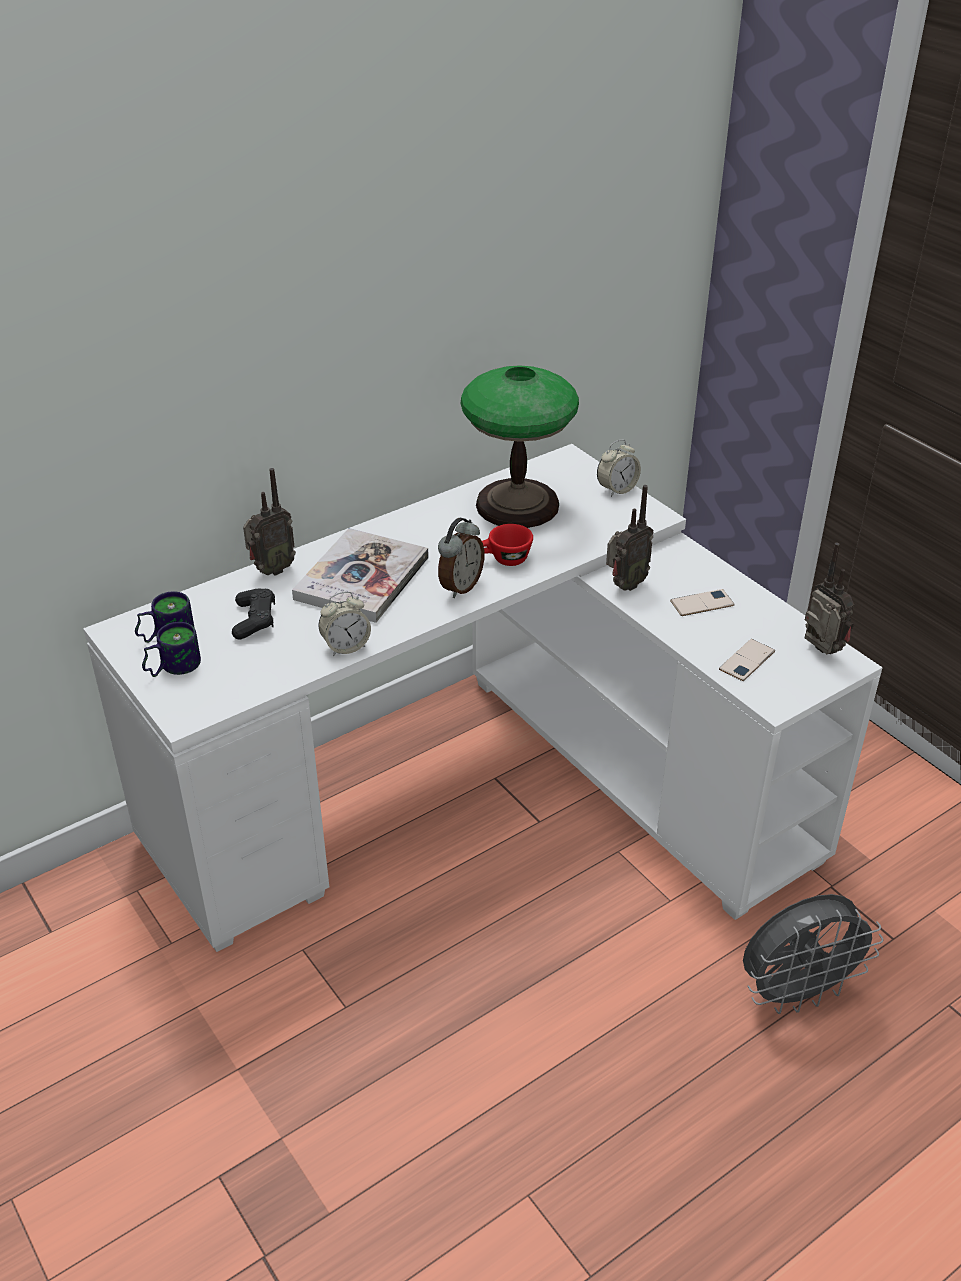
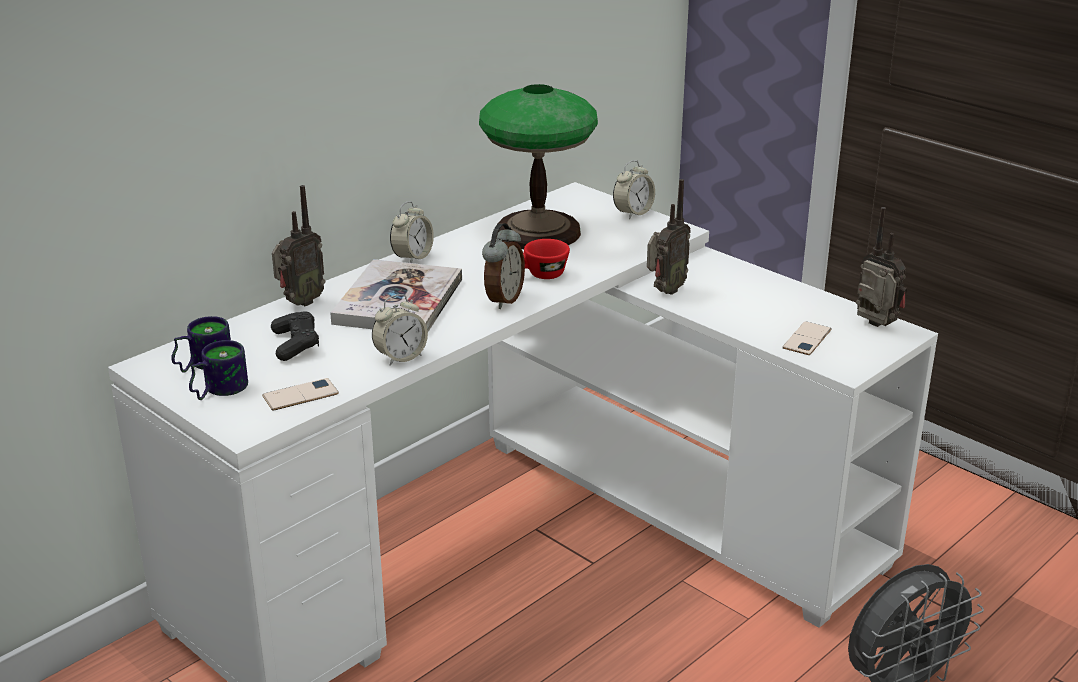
camera: 10 degrees left, 10 degrees down
(389, 525) = (412, 257): none -> alarm clock
(702, 603) = (746, 298): phone -> phone (300, 395)

